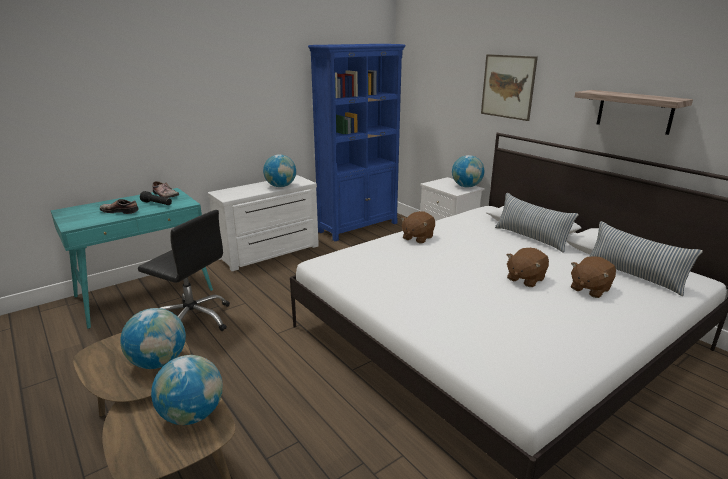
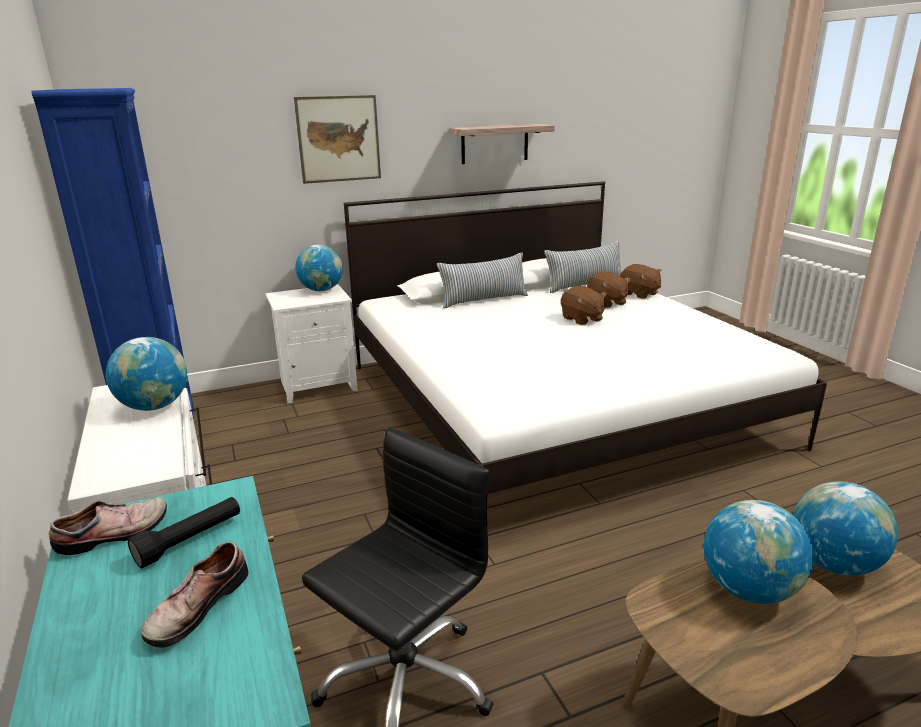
camera: 75 degrees left, 0 degrees up
(417, 238) = (449, 347): brown plush toy -> brown plush toy (639, 294)

